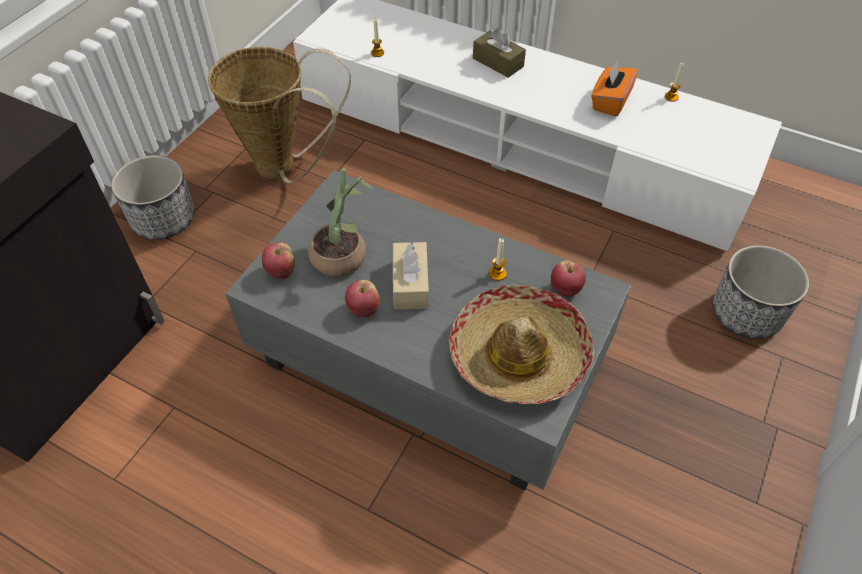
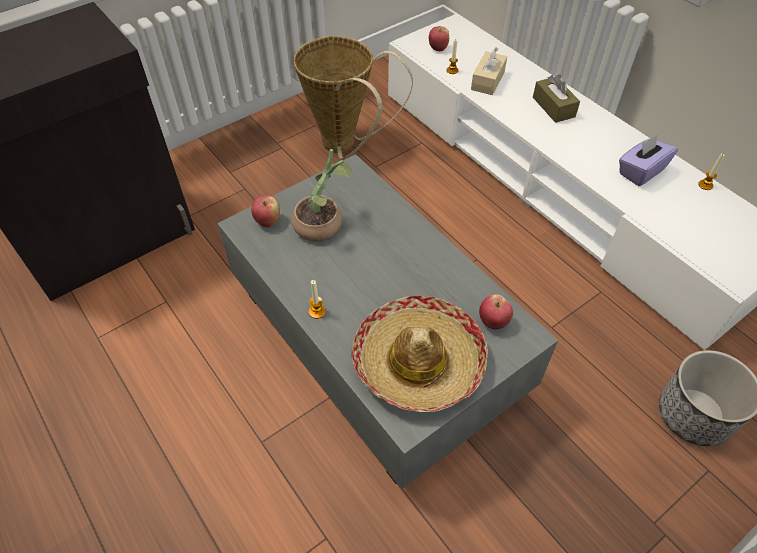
camera: 25 degrees right, 0 degrees up
(164, 219) = (235, 157): planter -> none
(363, 309) = (313, 274): apple -> apple (438, 48)
(410, 284) = (362, 267): beige tissue box -> beige tissue box (487, 81)
(497, 273) = (441, 286): candle -> candle (317, 311)
(610, 102) = (640, 171): orange tissue box -> purple tissue box

